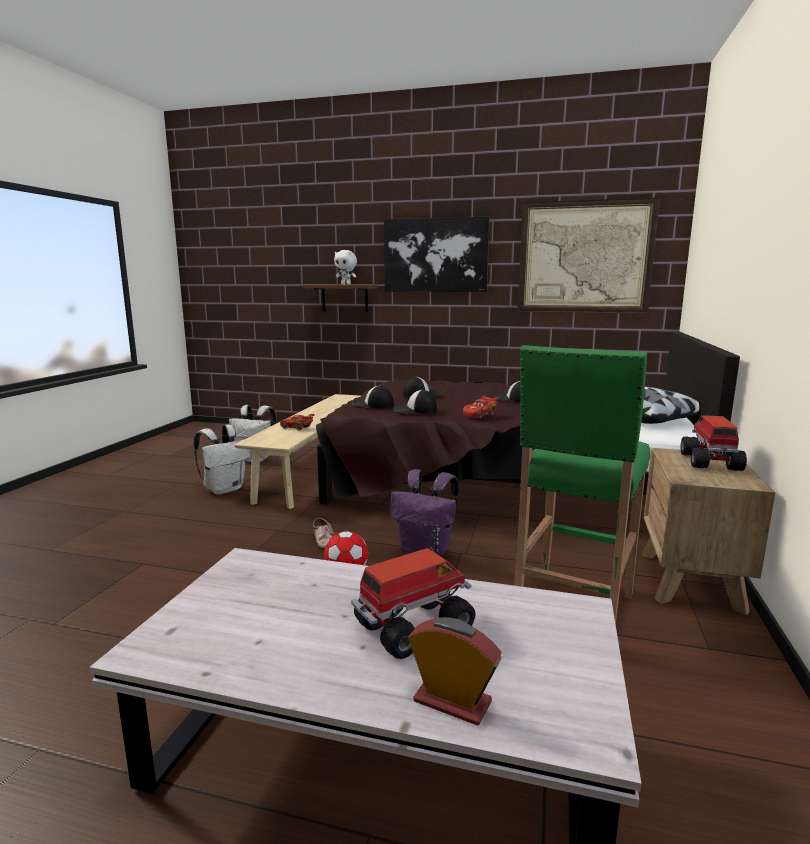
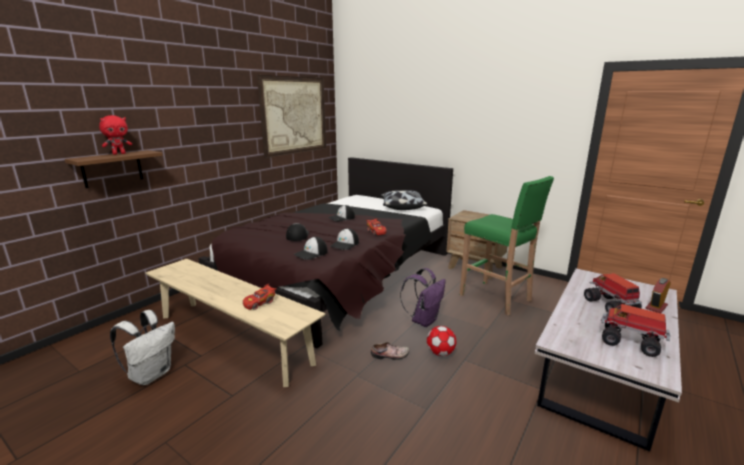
camera: 70 degrees left, 5 degrees up
(225, 489) = (227, 403): white backpack -> none
(346, 284) = (119, 154): white plush toy -> red plush toy
(435, 255) = (200, 117): picture -> none
(710, 463) = (474, 216): toy truck -> toy truck (631, 342)

